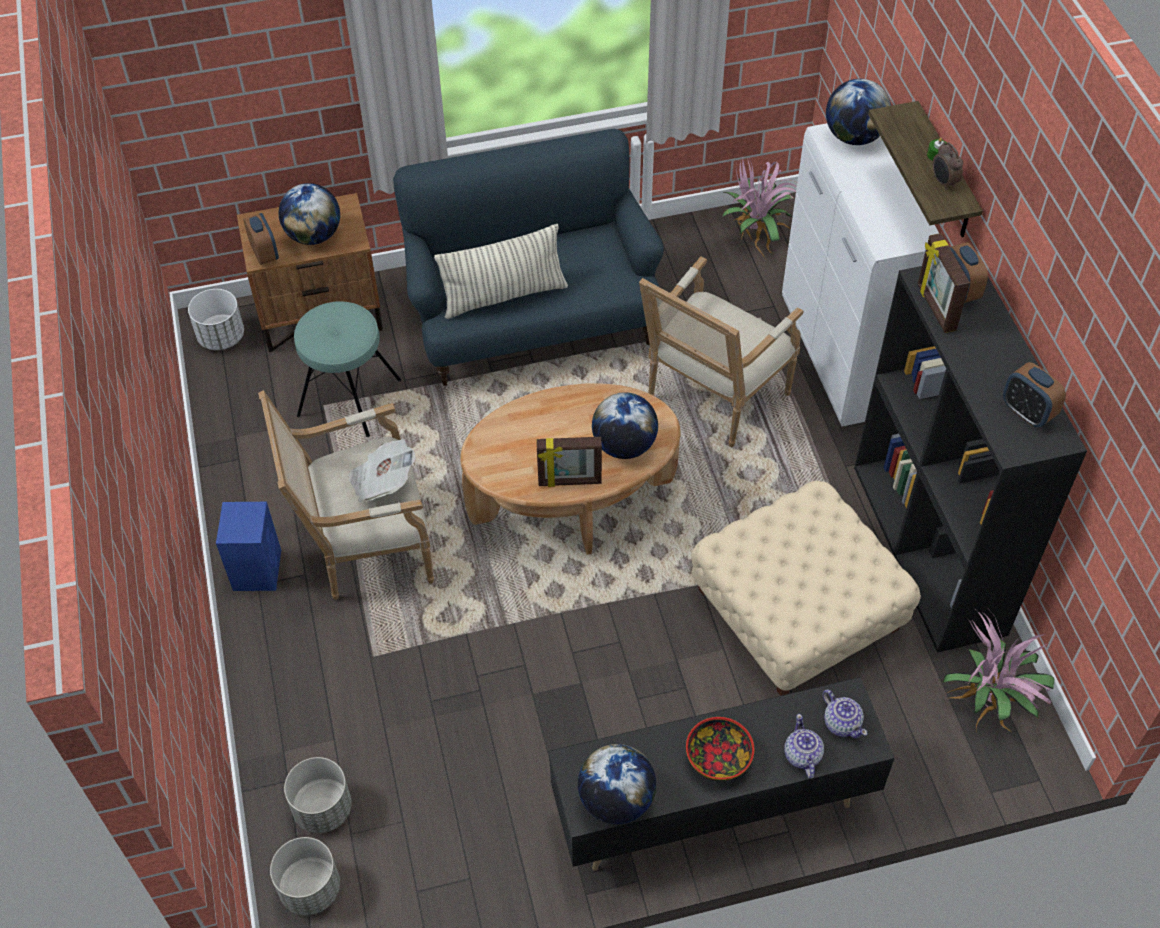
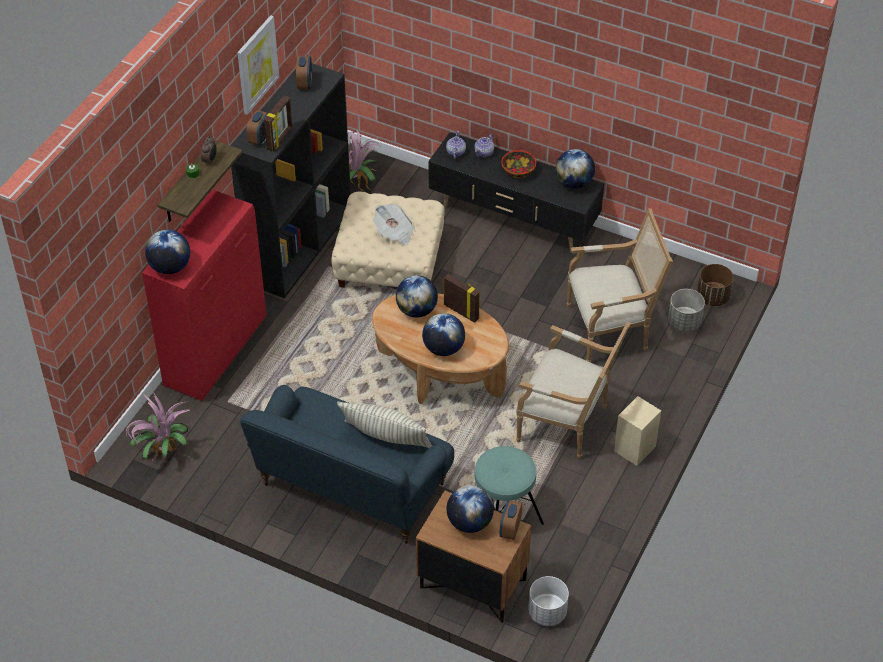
camera: 140 degrees left, 5 degrees down
(257, 569) = (634, 449): blue speaker -> beige speaker
(310, 889) = (713, 297): grey planter -> brown planter
(382, 481) = (551, 378): newspaper -> newspaper (394, 232)
(541, 420) = (443, 348): none -> globe
(711, 399) = (309, 377): armchair -> armchair (611, 329)
(841, 357) = (216, 352): white cabinet -> red cabinet
(1059, 285) = (257, 64): none -> picture

